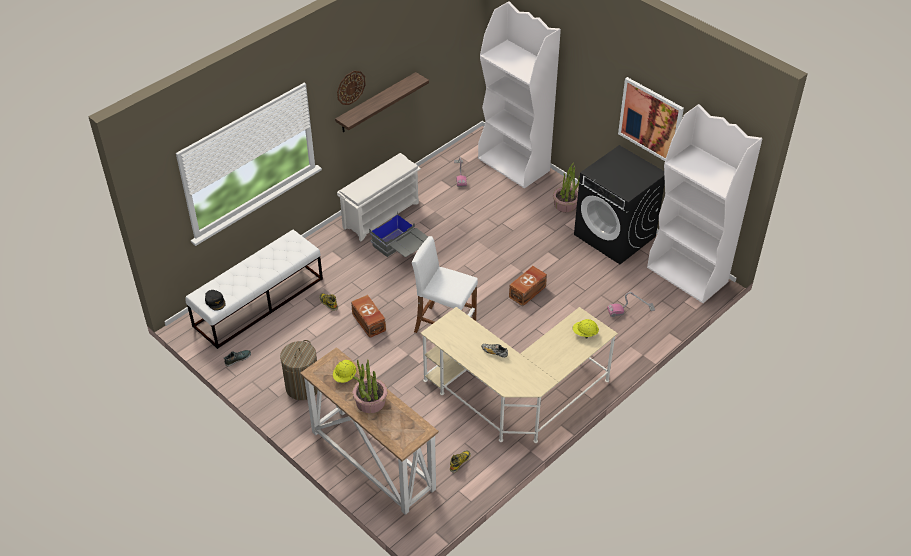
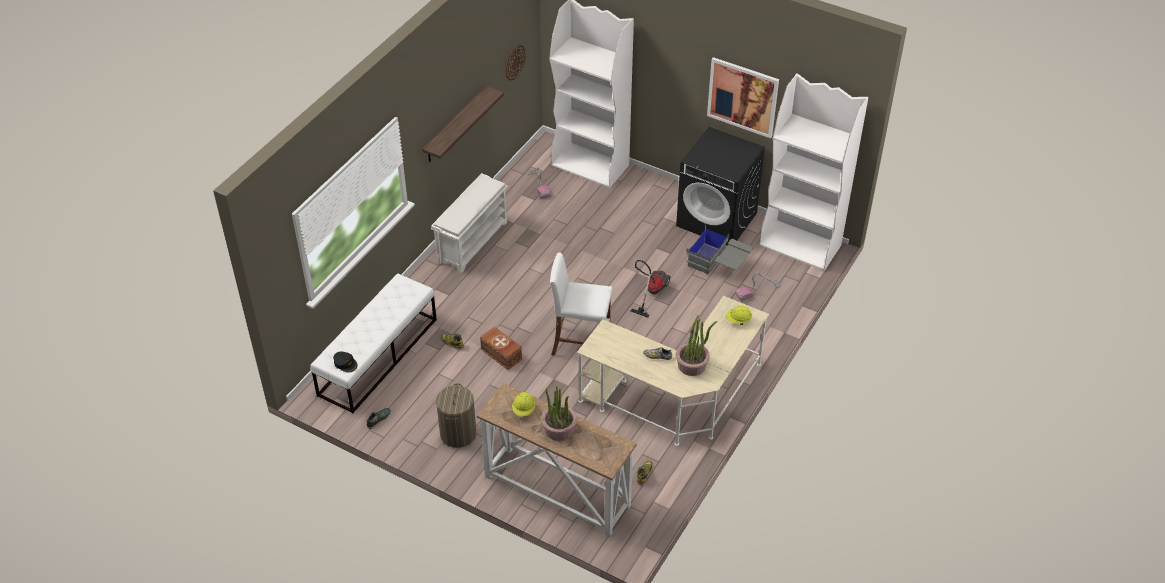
camera: 15 degrees left, 0 degrees up
(350, 87) = (434, 113): wall clock -> wall clock (515, 62)
(401, 250) = (507, 274): grey storage box -> grey storage box (718, 264)
(528, 292) = (651, 292): brown storage box -> vacuum cleaner
(565, 204) = (657, 197): potted plant -> potted plant (692, 365)

